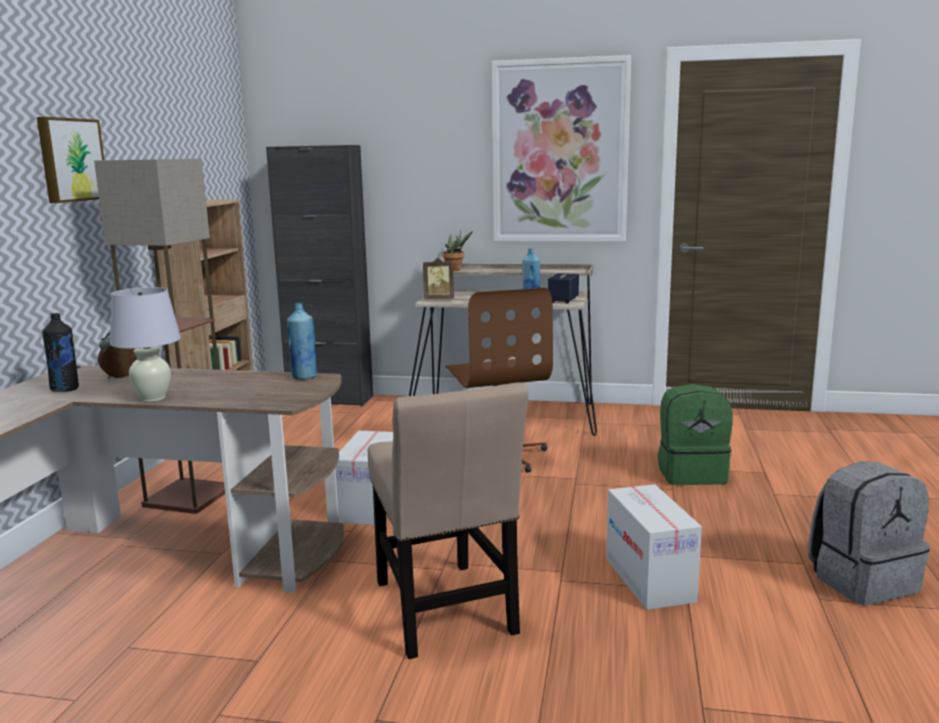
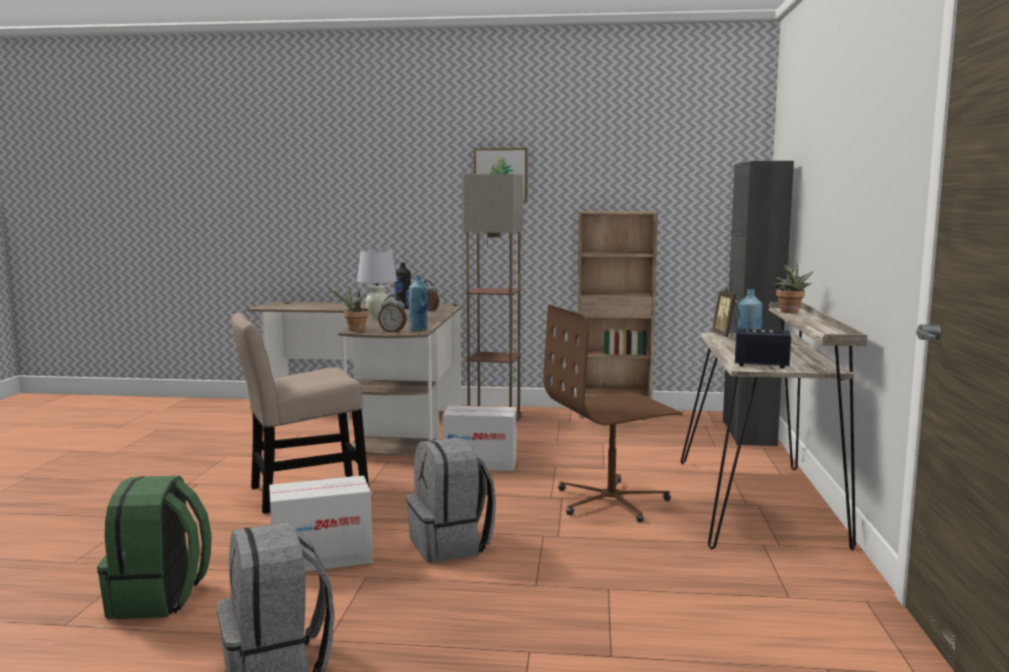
camera: 85 degrees right, 5 degrees down
(282, 403) = (354, 330): none -> potted plant
(312, 386) = (393, 332): none -> alarm clock
(560, 152) = (873, 164): picture -> none
(603, 519) = (451, 545): none -> grey backpack
(691, 474) = (589, 600): green backpack -> green backpack (159, 599)

